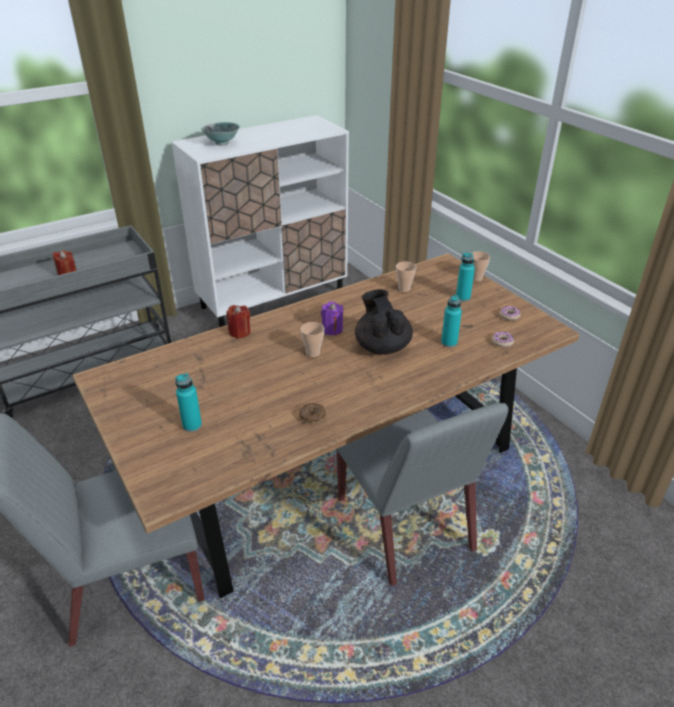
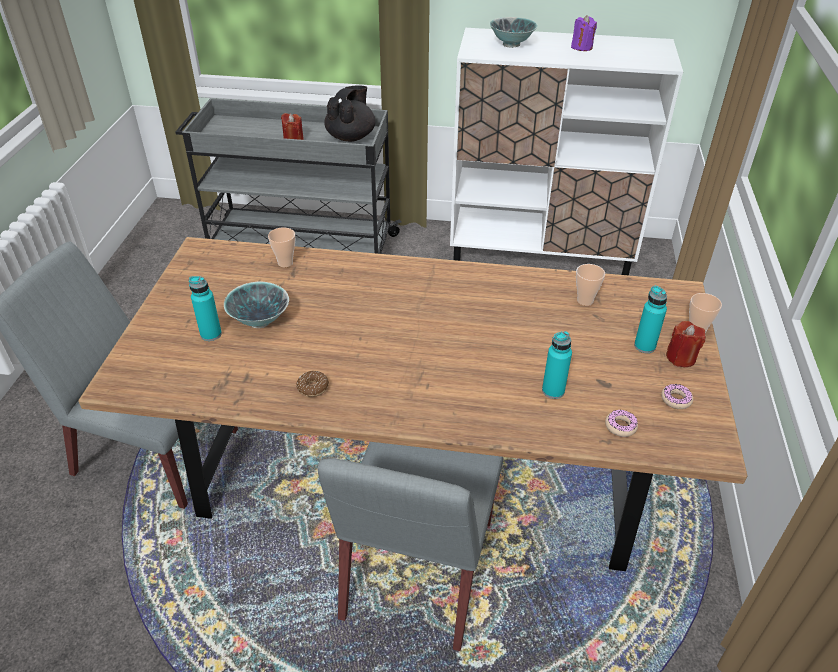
camera: 40 degrees right, 5 degrees up
(217, 399) = (259, 321): none -> bowl
(239, 332) = (357, 265): red candle -> red candle (681, 357)
(313, 353) = (395, 322): cup -> cup (285, 263)
(332, 329) = (446, 307): purple candle -> purple candle (581, 47)
(382, 346) = (473, 354): black teapot -> black teapot (351, 137)

